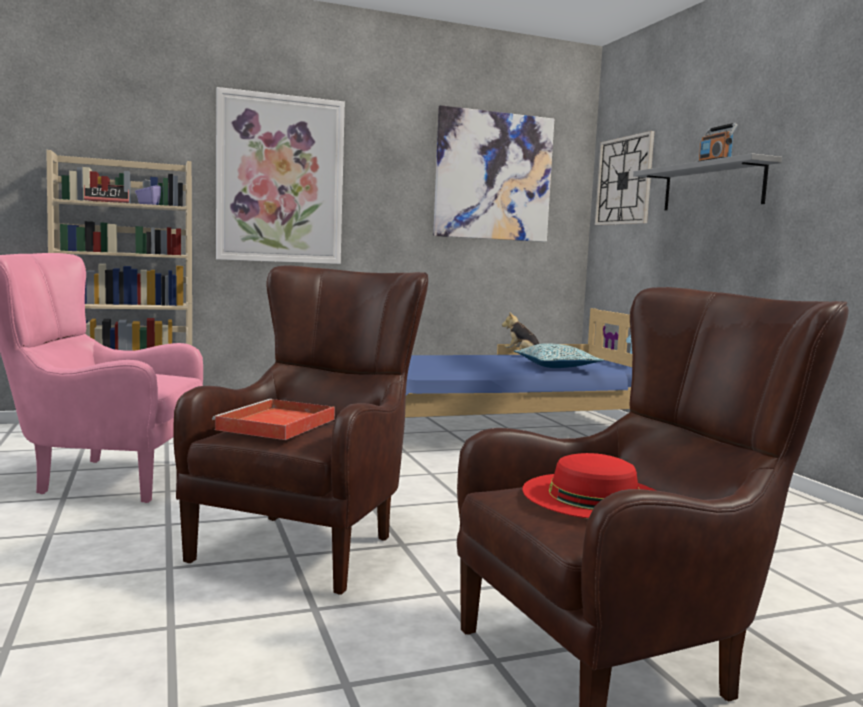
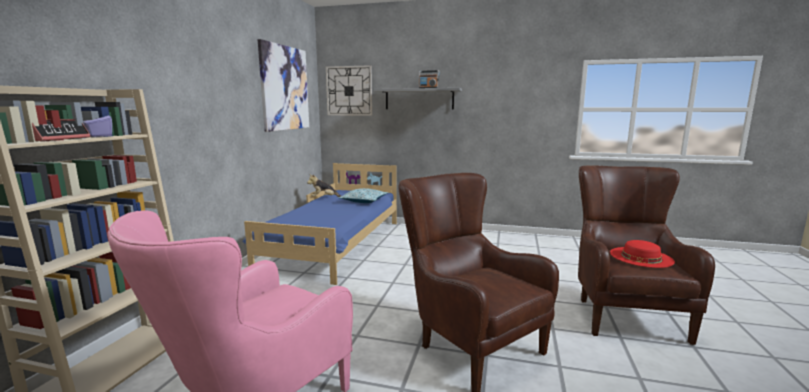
camera: 55 degrees left, 5 degrees up
(276, 425) = (495, 285): red tray -> none
(280, 179) = (177, 98): picture -> none

